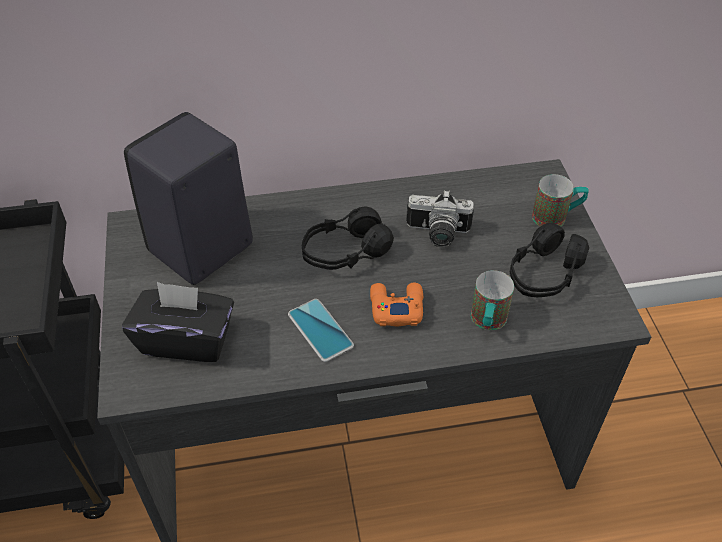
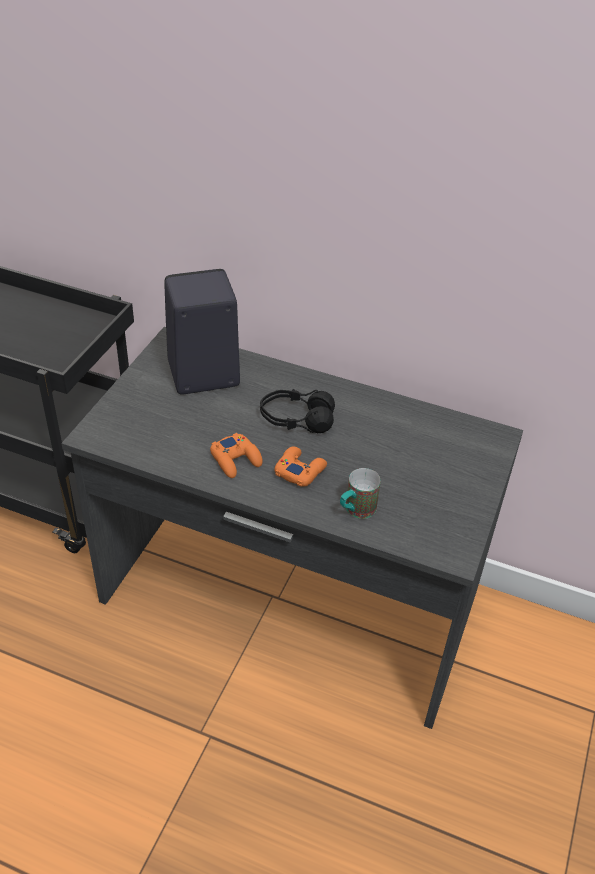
camera: 30 degrees right, 5 degrees down
(186, 340) = (148, 424): black tissue box -> none
(320, 330) = (236, 459): phone -> orange game controller
(437, 234) = (373, 438): camera -> none
(544, 274) = (429, 501): black headphones -> none
(556, 217) = (478, 468): mug -> none

